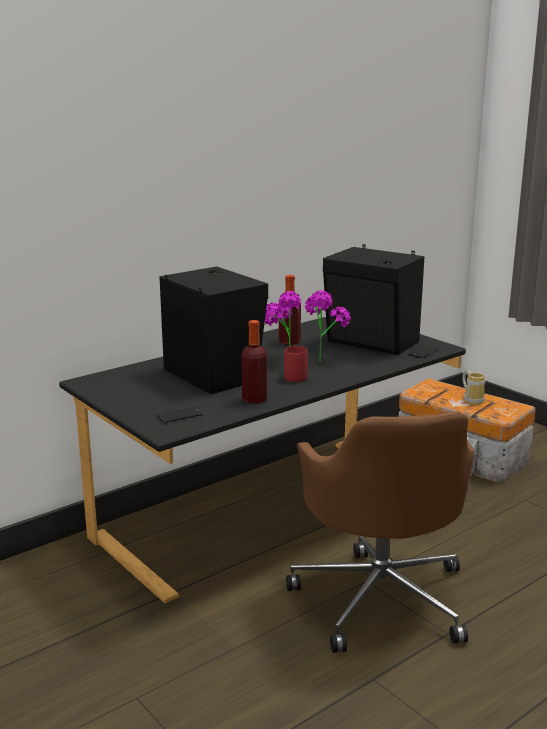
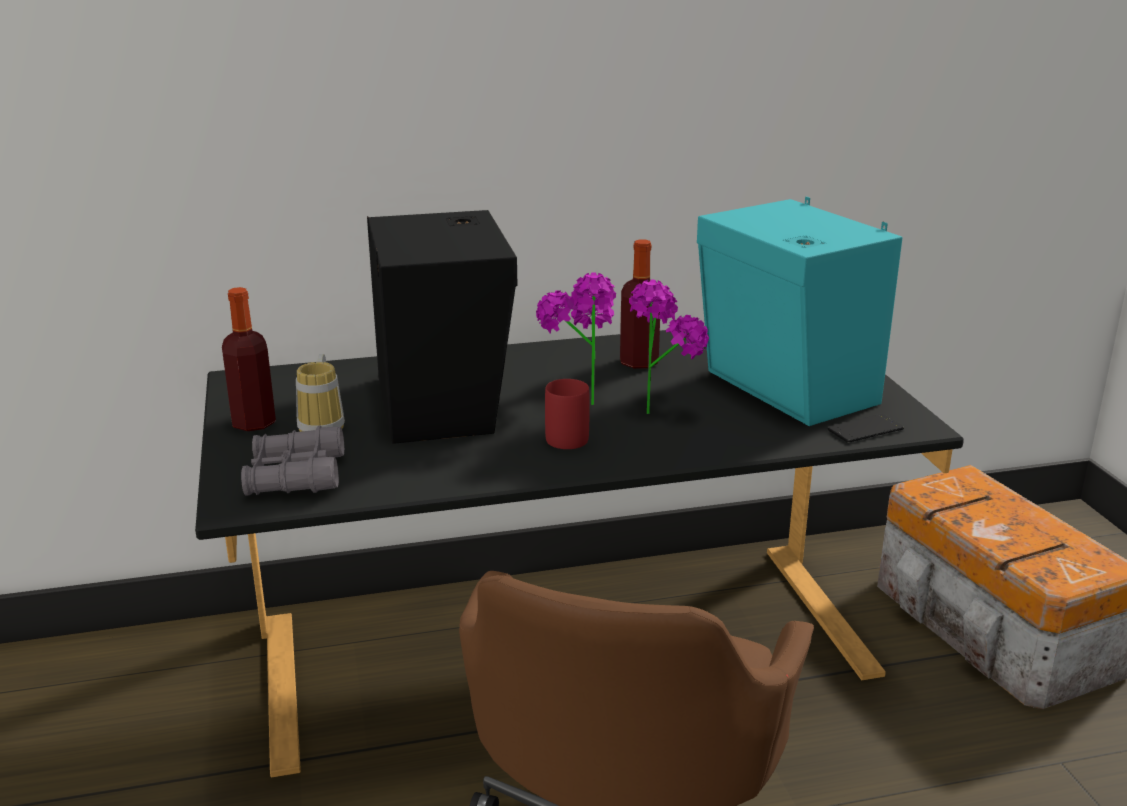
camera: 25 degrees right, 5 degrees up
(179, 415) = (295, 476): phone -> grey binoculars
(254, 399) = (448, 470): bottle -> bottle (254, 423)
(372, 342) = (787, 390): black speaker -> turquoise speaker
(473, 400) = (1024, 530): mug -> mug (325, 425)

